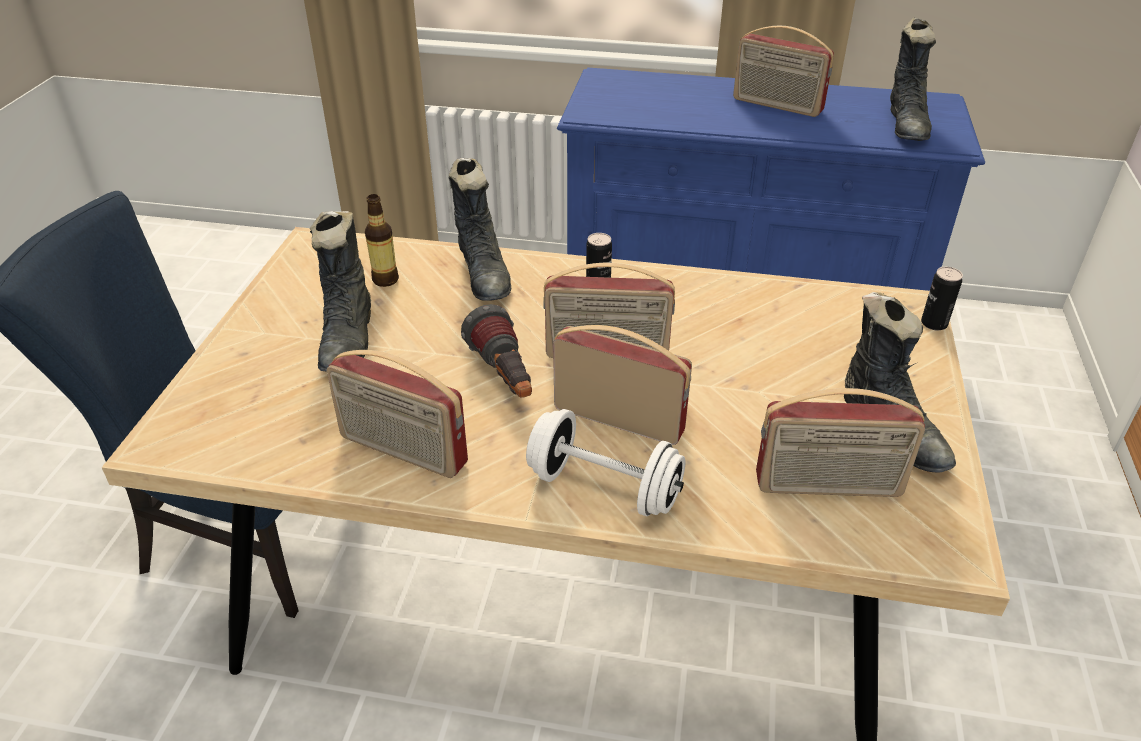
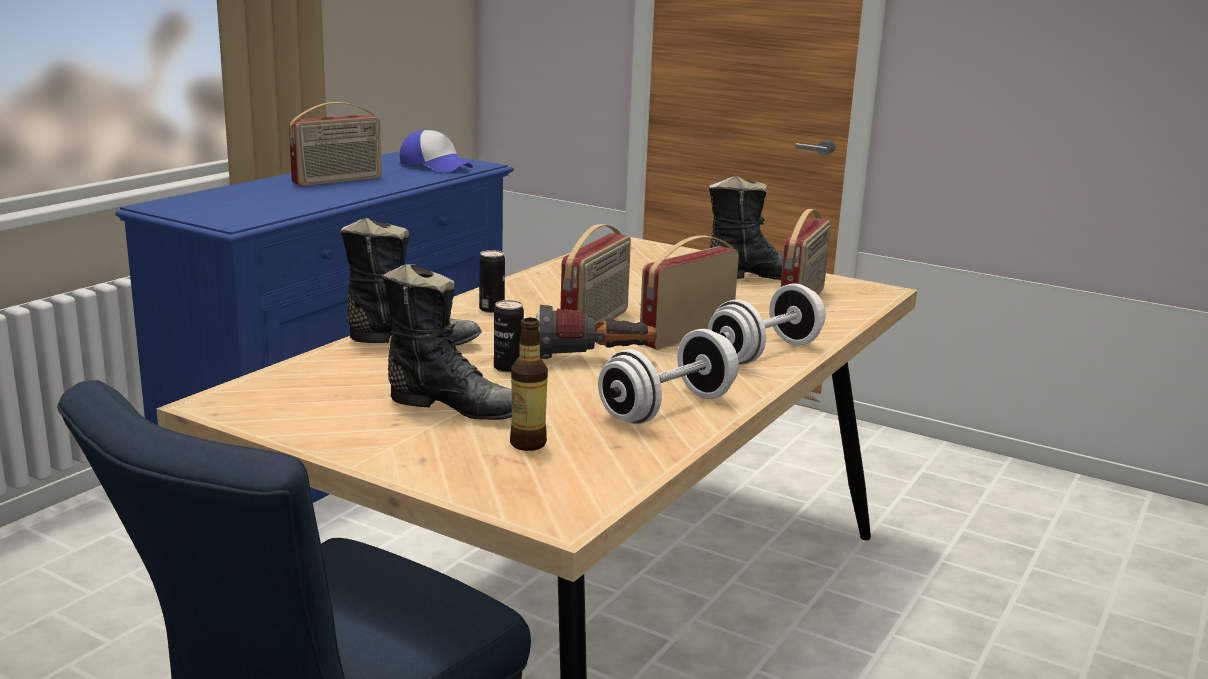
camera: 70 degrees left, 20 degrees down
(385, 280) = (360, 379): bottle -> bottle (528, 444)
(402, 451) = (667, 408): radio -> white dumbbell
(907, 125) = (435, 166): black boot -> cap
(934, 323) = (653, 244): can -> can (508, 368)

